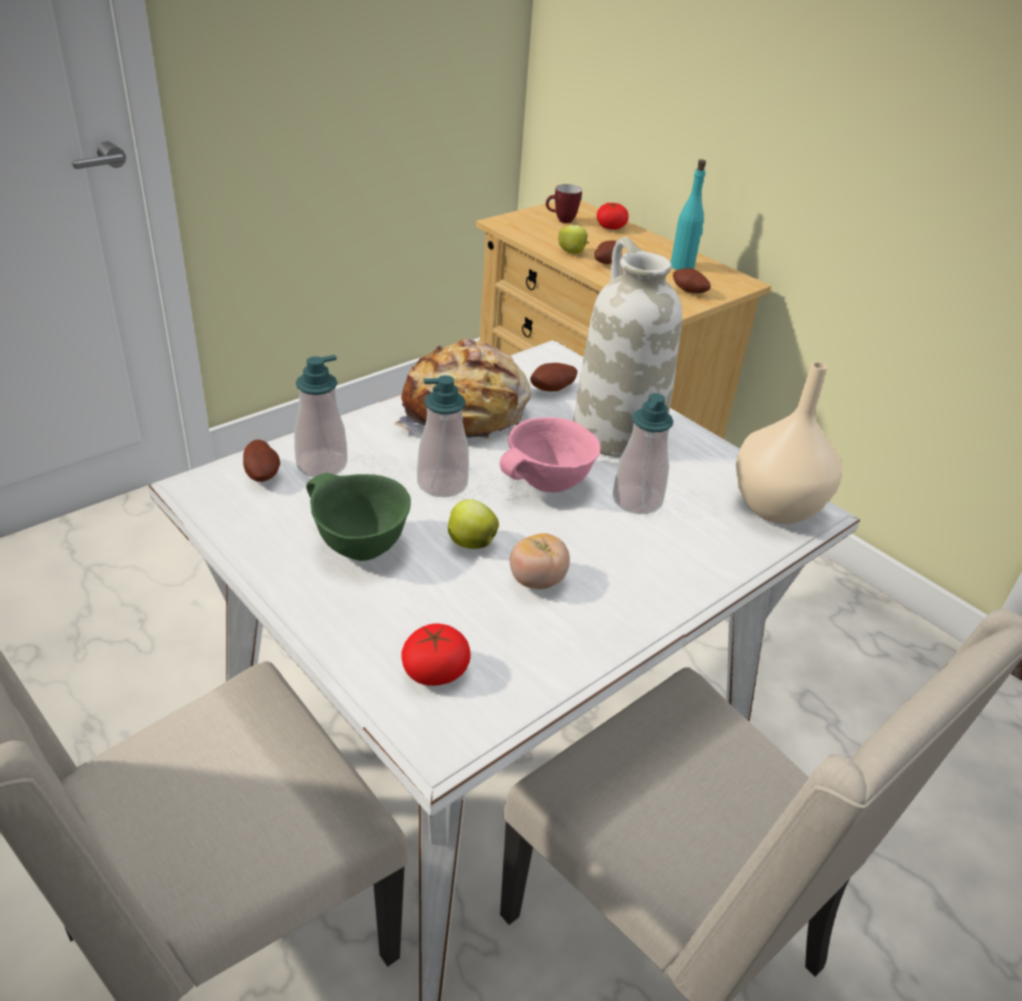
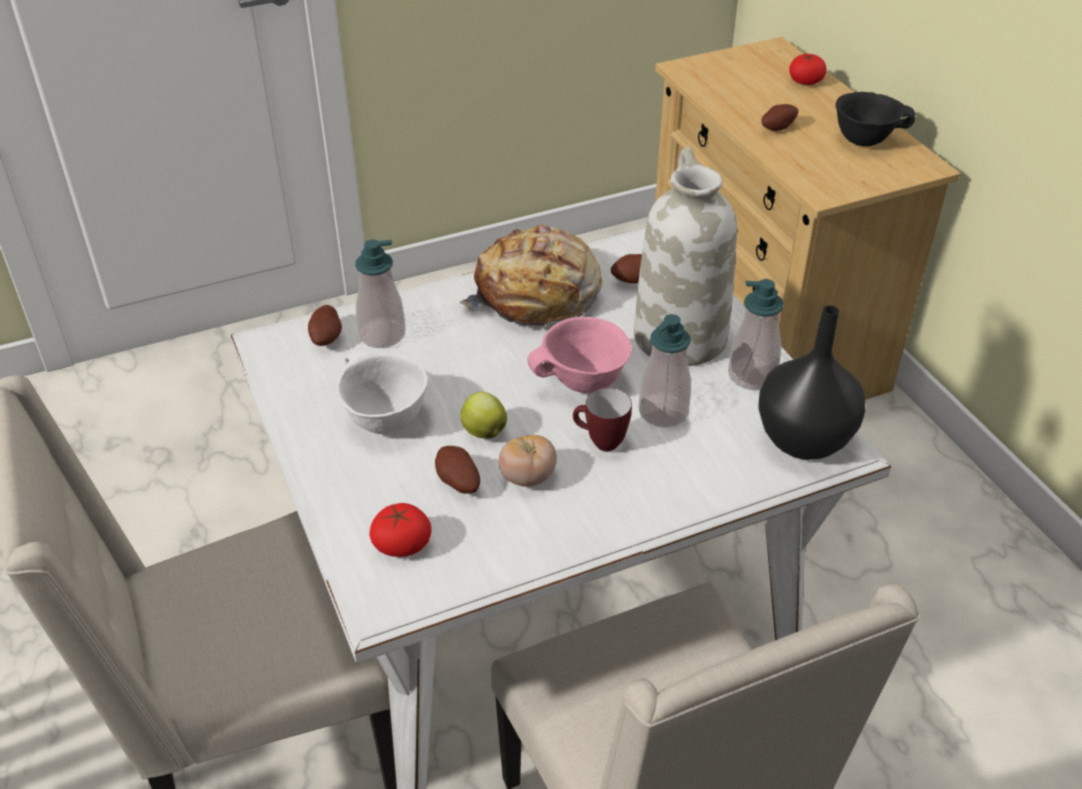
camera: 20 degrees right, 5 degrees up
(358, 546) = (383, 419): green bowl -> white bowl
(442, 484) = (483, 369): soap dispenser -> soap dispenser (752, 376)
(561, 220) = (751, 69): mug -> mug (599, 442)
(572, 252) = (744, 112): apple -> none
(682, 267) = (864, 140): turquoise bottle -> black bowl
(688, 292) = (854, 174): potato -> potato (457, 483)
(777, 508) = (804, 442): beige vase -> black vase

